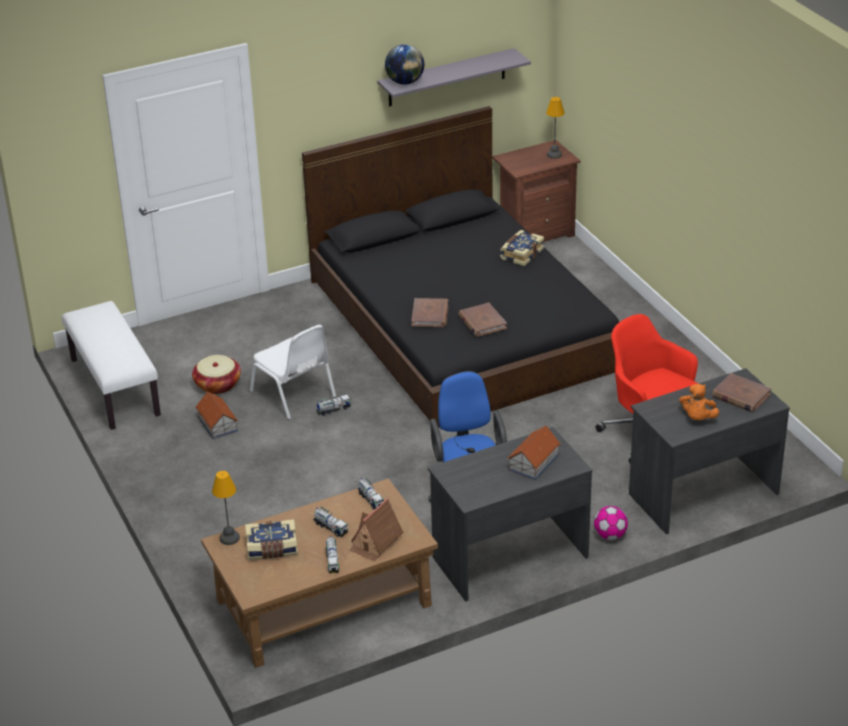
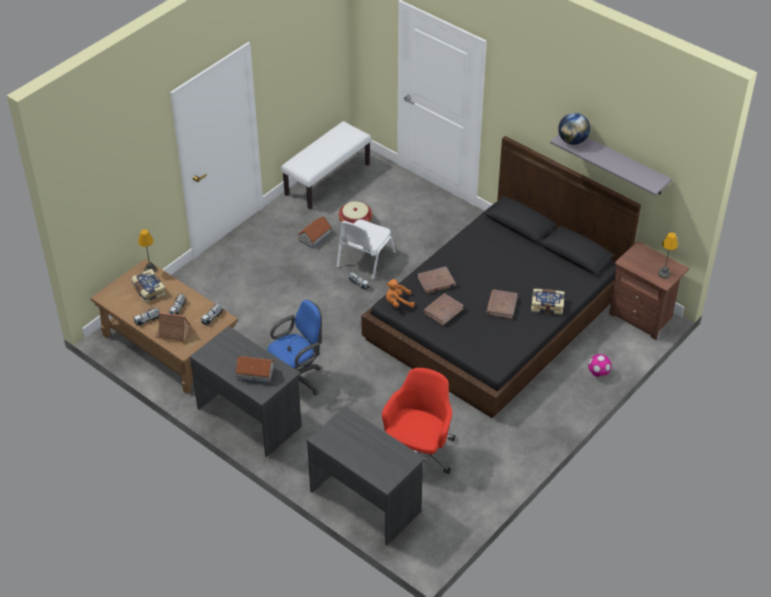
camera: 65 degrees right, 10 degrees up
(610, 535) = (294, 462): football -> football (598, 373)
(697, 418) = (347, 445): orange plush toy -> orange plush toy (398, 302)
(741, 396) = (387, 463): brown book -> brown book (501, 305)

